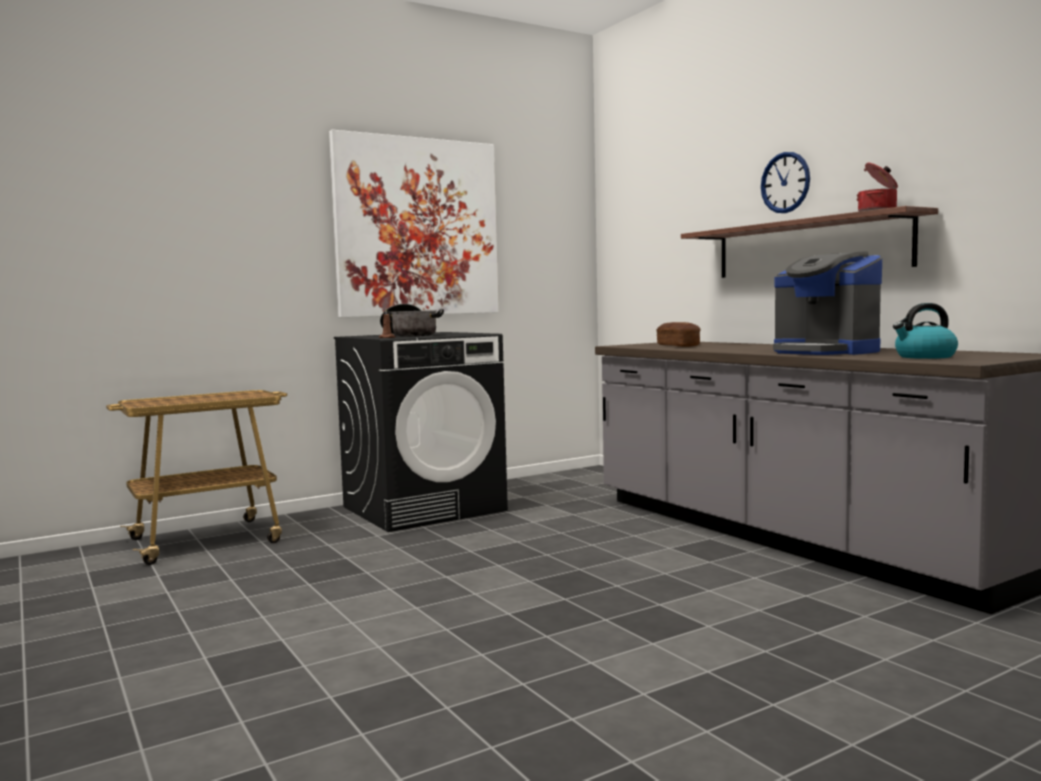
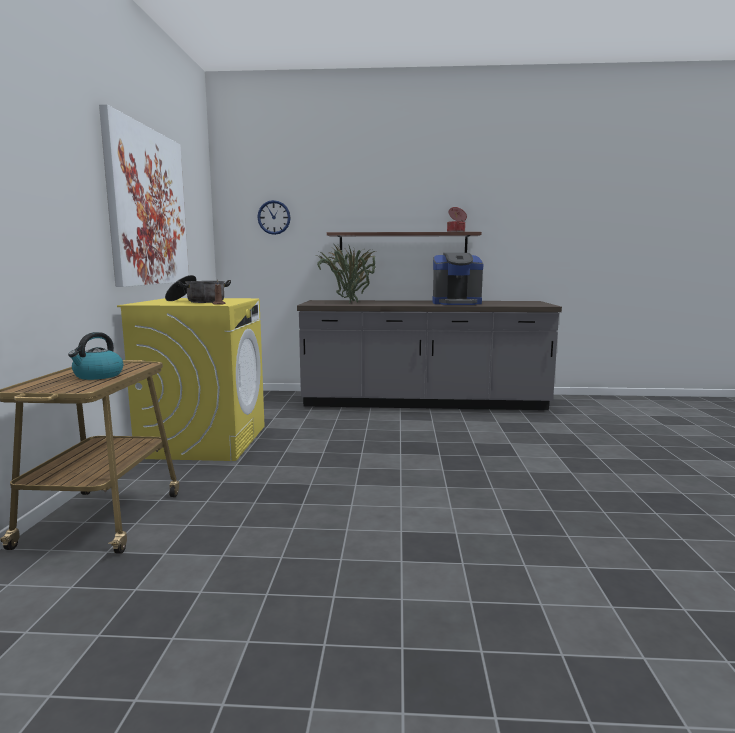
camera: 55 degrees left, 5 degrees up
(424, 508) = (205, 441): black washing machine -> yellow washing machine
(678, 346) = (349, 303): bread -> potted plant
(785, 182) = (387, 208): wall clock -> wall clock (274, 217)
(924, 357) = (514, 304): kettle -> kettle (98, 376)

